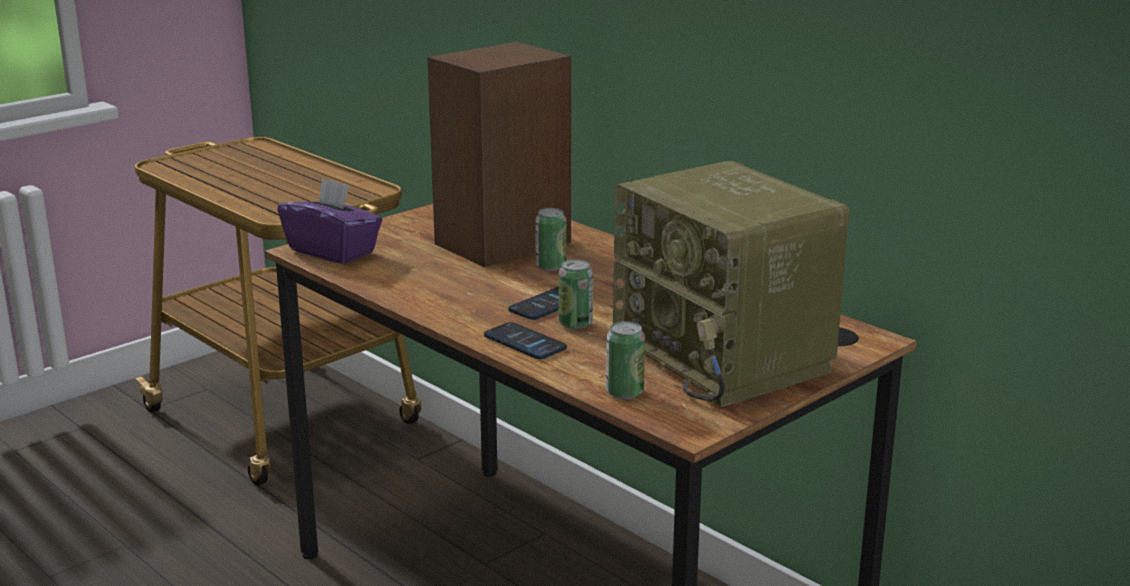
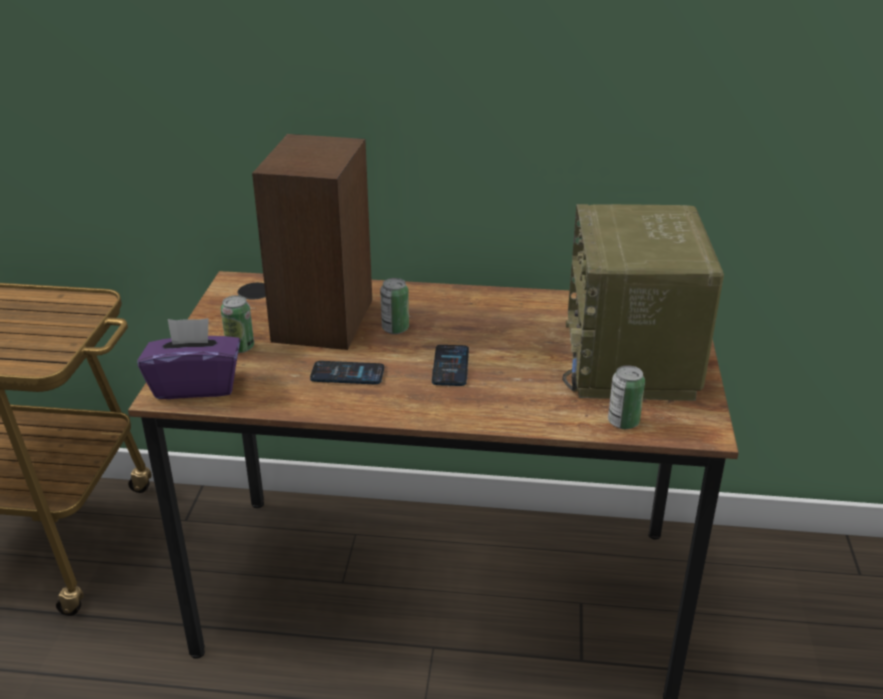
camera: 40 degrees left, 10 degrees up
(524, 342) = (491, 409): phone -> phone (347, 374)
(575, 324) = (497, 375): can -> can (240, 347)
(726, 357) = (631, 361): radio -> radio turned 75 degrees clockwise

